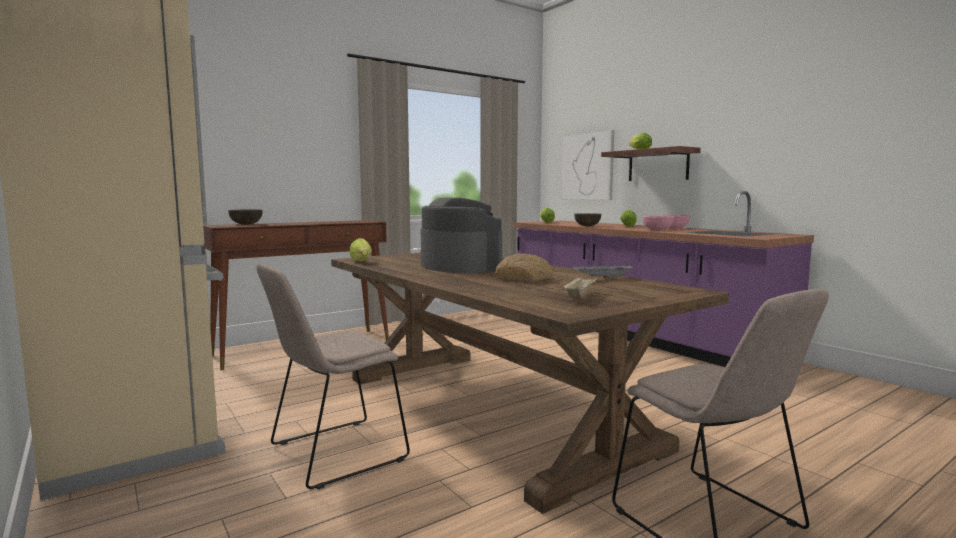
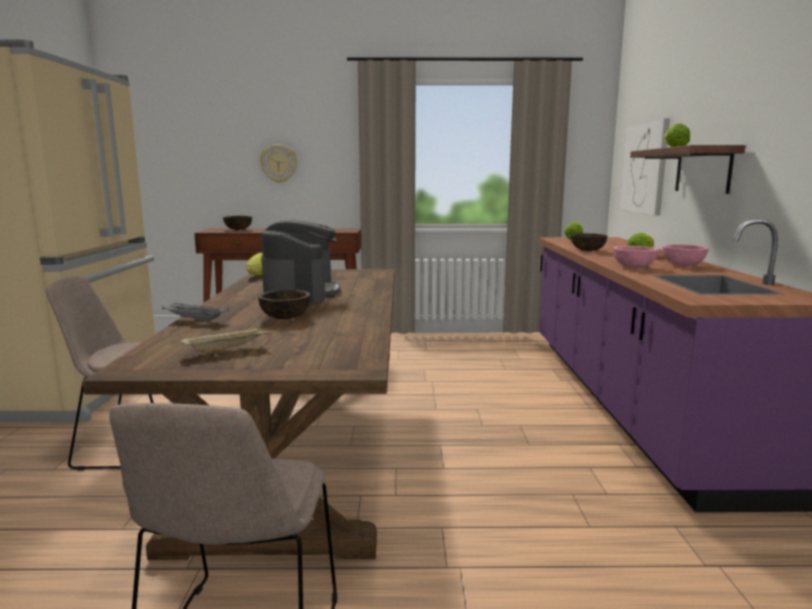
camera: 35 degrees right, 5 degrees up
(271, 154) = (279, 163): none -> wall clock
(524, 278) = (285, 317): bread -> brown bowl
(602, 279) = (349, 331): grey tray -> grey tray (194, 321)

